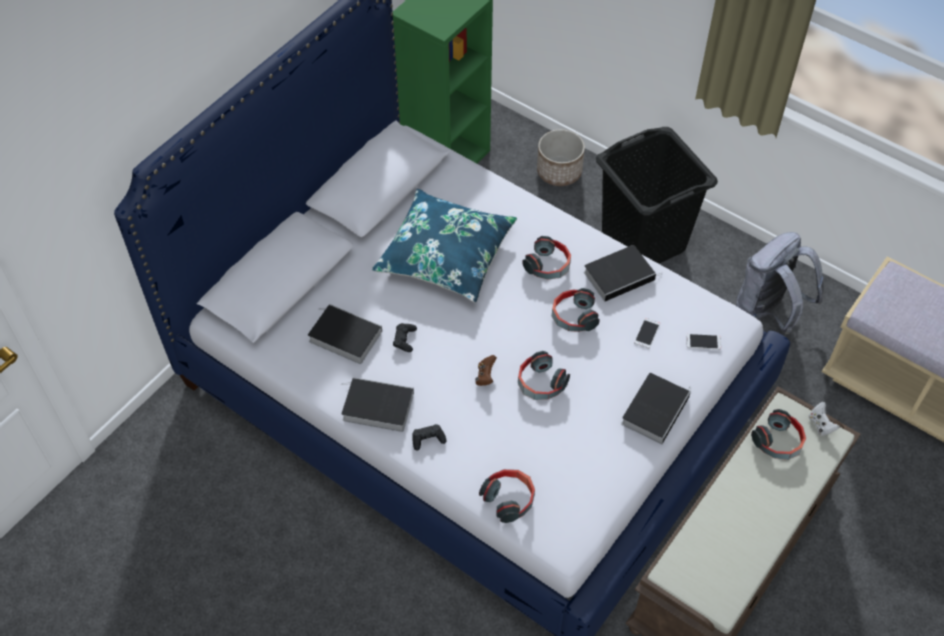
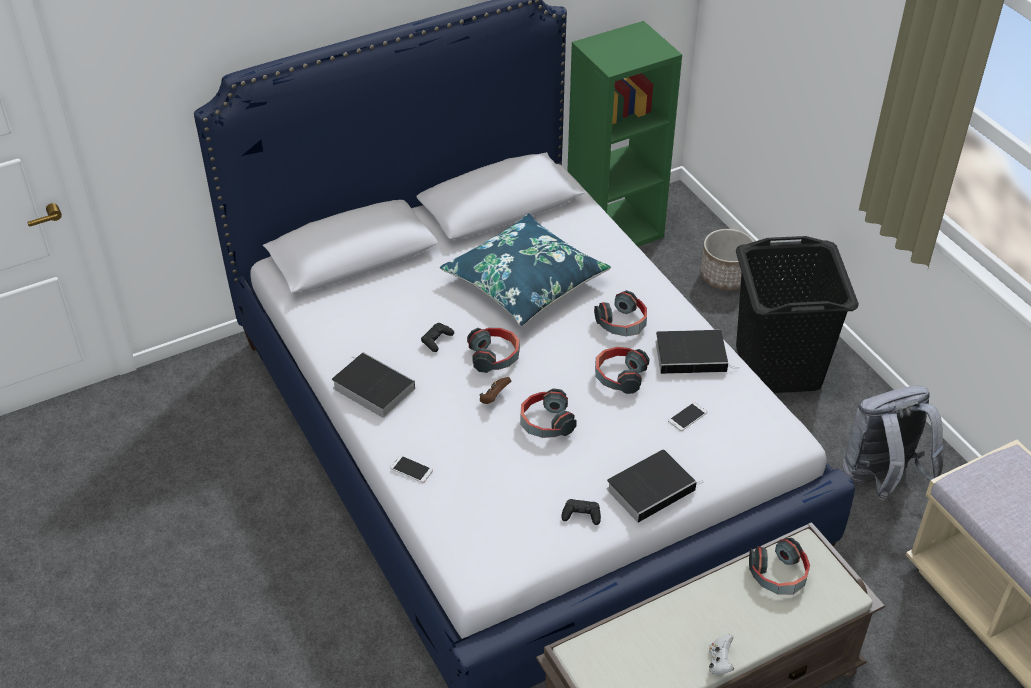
camera: 25 degrees right, 10 degrees down
(343, 336) = (380, 318): book -> none
(428, 439) = (402, 432): black game controller -> black game controller (581, 515)
(509, 498) = (447, 512): headphones -> headphones (495, 356)
(703, 342) = (744, 445): phone -> phone (411, 469)
(820, 425) = (838, 576): white game controller -> white game controller (719, 662)

